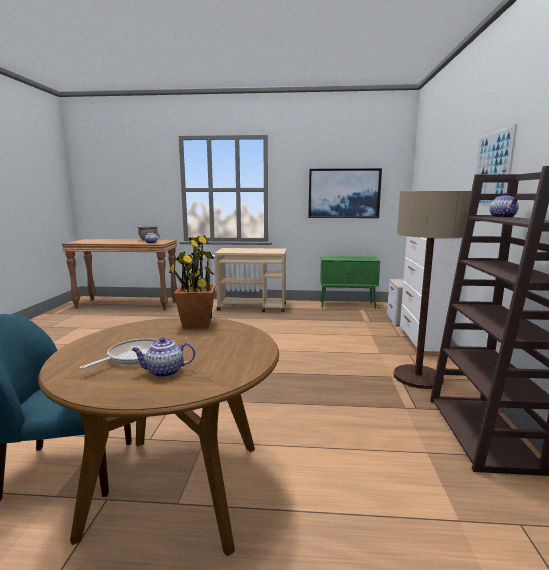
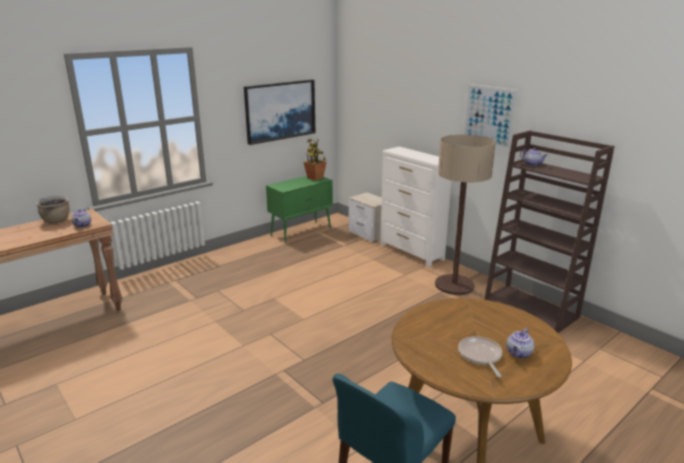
camera: 45 degrees left, 10 degrees up
(197, 324) = (435, 313): potted plant -> potted plant (315, 178)
(253, 307) = (217, 266): beige cart -> none

